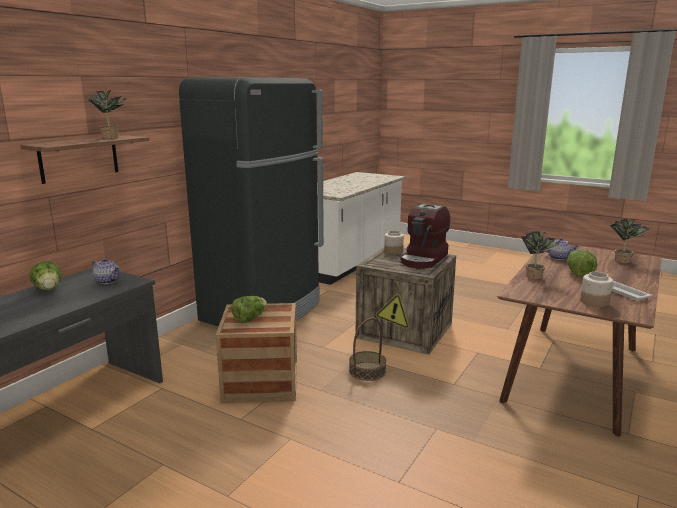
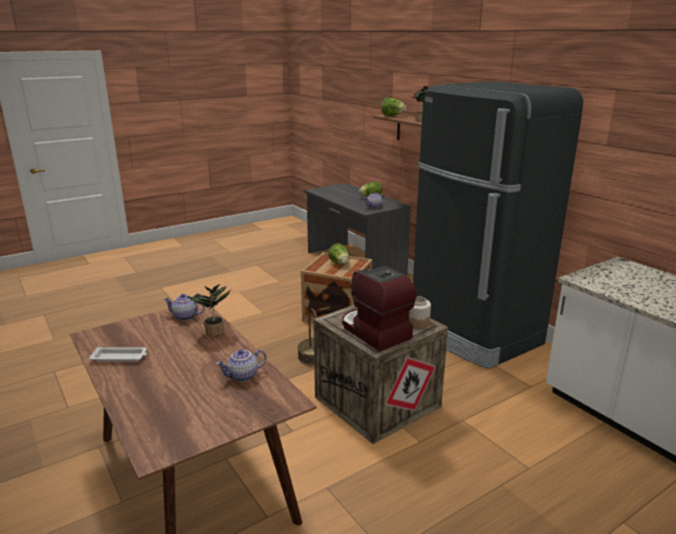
camera: 115 degrees right, 5 degrees up
(537, 292) = (185, 317): none -> teapot
(578, 273) = (189, 361): lettuce -> lettuce (392, 116)
(594, 302) = (133, 332): jar -> none
(624, 261) = (173, 423): potted plant -> none

